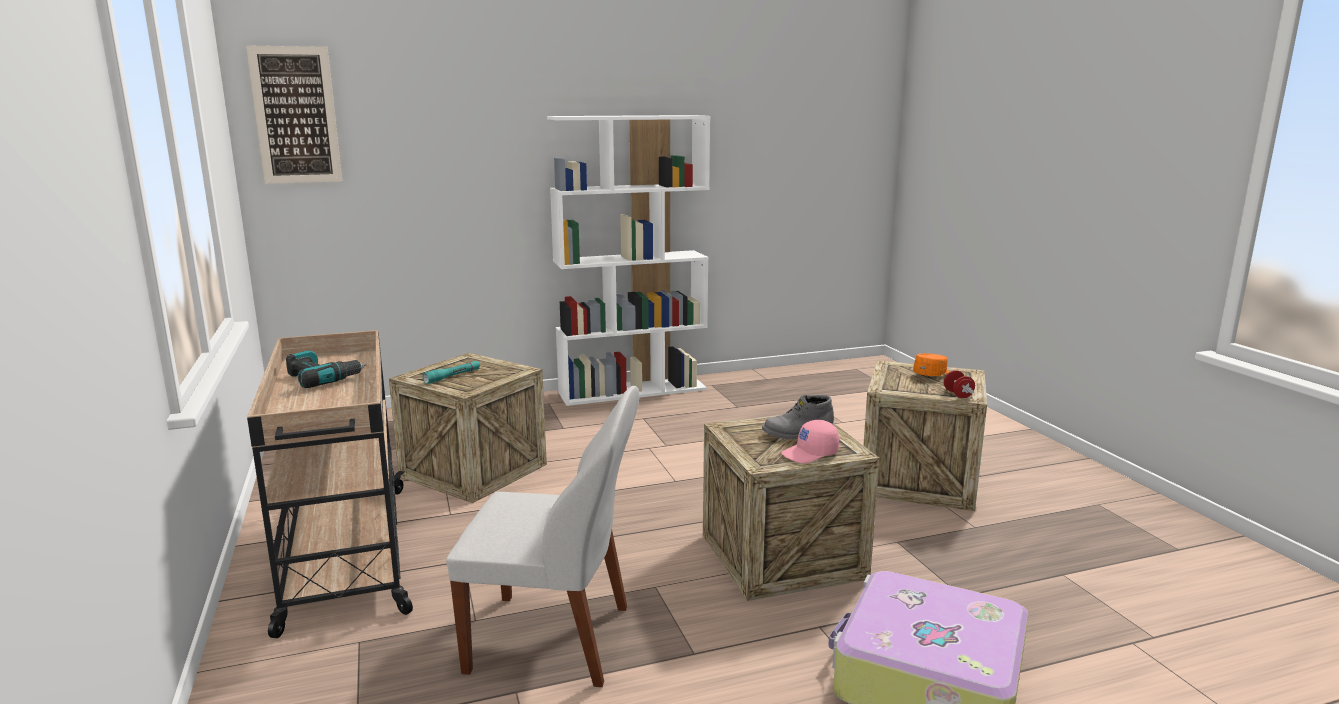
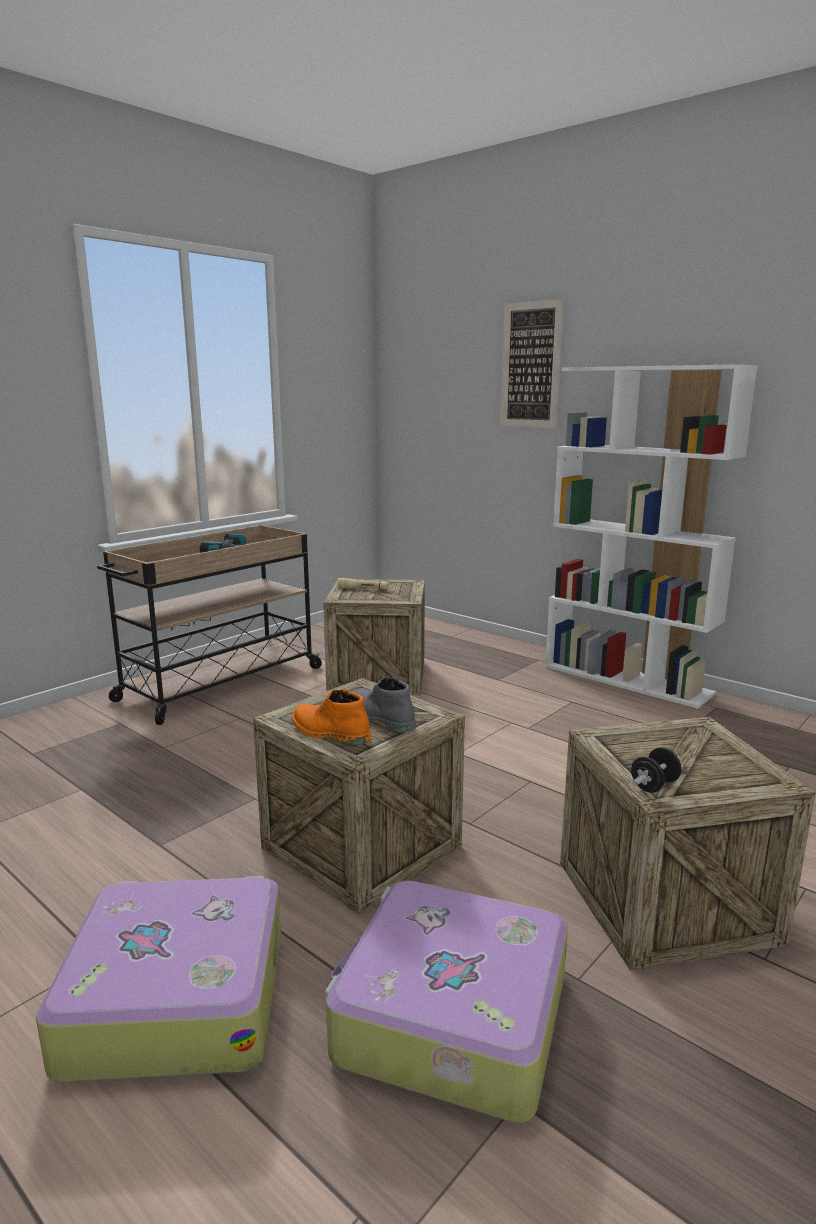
camera: 60 degrees right, 0 degrees up
(296, 115) = (409, 369): picture -> picture (531, 365)
(452, 377) = (363, 589): turquoise flashlight -> beige flashlight
(555, 640) = (151, 782): white chair -> none
(810, 454) = (329, 733): pink cap -> orange boot
(932, 374) = (716, 757): orange cap -> none
(958, 394) = (654, 785): red dumbbell -> black dumbbell
(991, 575) = (449, 1016): none -> suitcase

